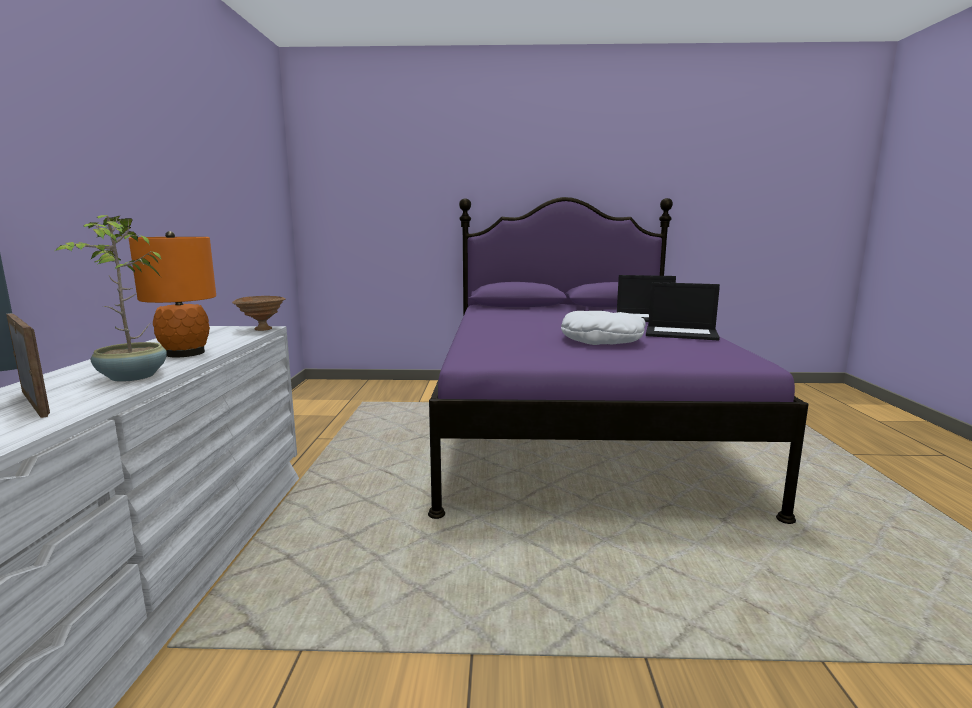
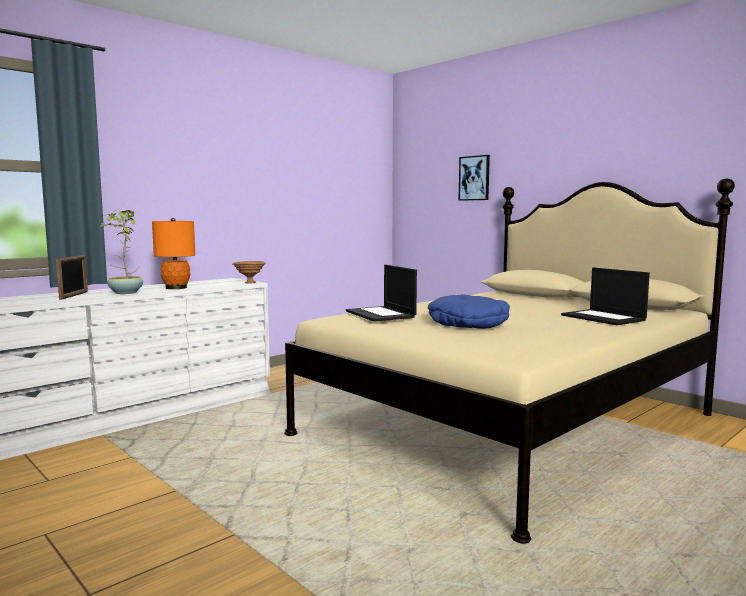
camera: 45 degrees right, 5 degrees down
(414, 187) = (474, 178): none -> picture
(576, 431) = (508, 424): purple bed -> beige bed
(601, 340) = (469, 324): white pillow -> blue pillow
(682, 333) = (567, 332): laptop -> laptop (381, 314)

